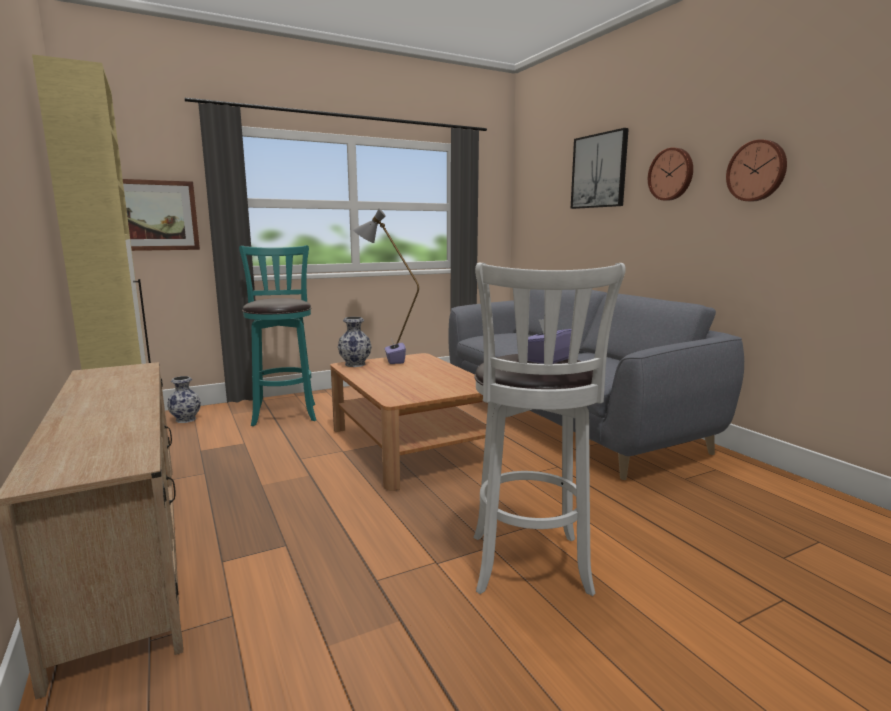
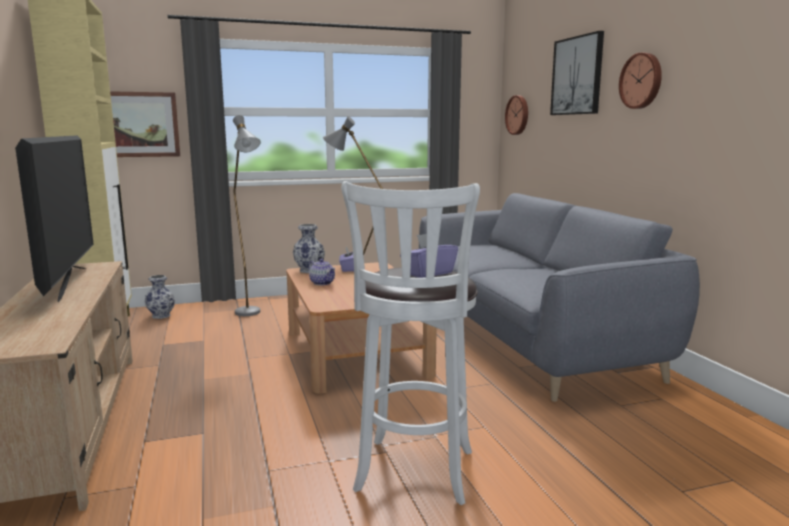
camera: 10 degrees right, 0 degrees up
(115, 389) = (71, 284): none -> television
(284, 413) = (251, 315): turquoise stool -> grey floor lamp
(377, 376) = (322, 283): none -> teapot
(757, 171) = (720, 79): wall clock -> wall clock (518, 115)

